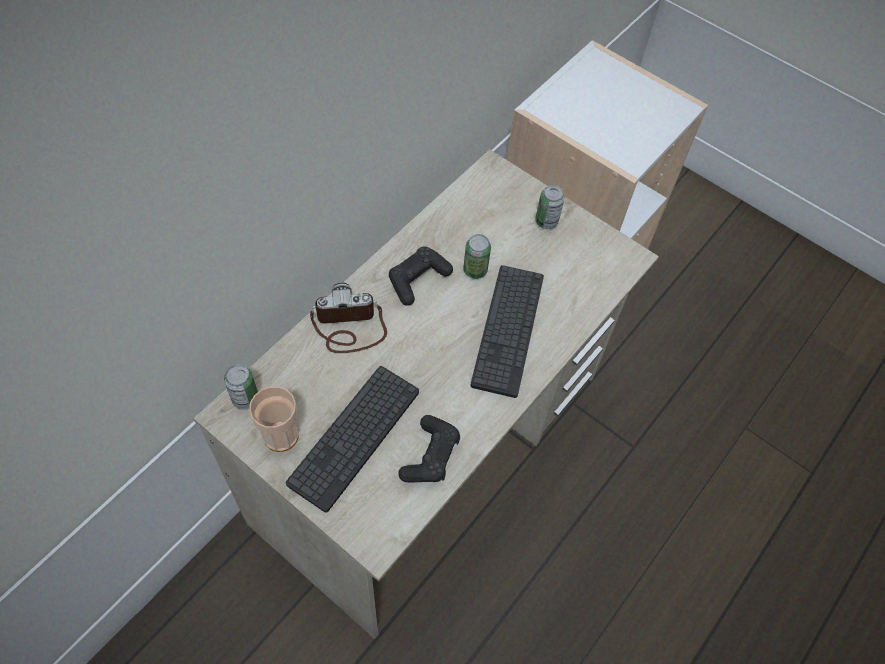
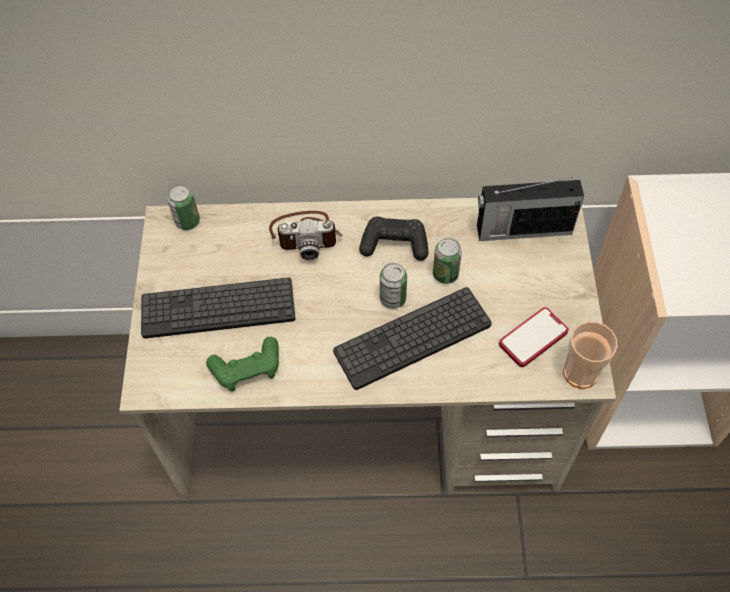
camera: 55 degrees right, 0 degrees up
(281, 435) = (178, 264): cup -> cup (580, 373)
(348, 327) = (306, 234): camera -> camera turned 135 degrees clockwise
(430, 456) = (247, 369): black game controller -> green game controller
(484, 200) = (522, 229): none -> radio
(546, 221) = (552, 287): can -> can (392, 299)
(574, 262) = (533, 338): none -> phone

